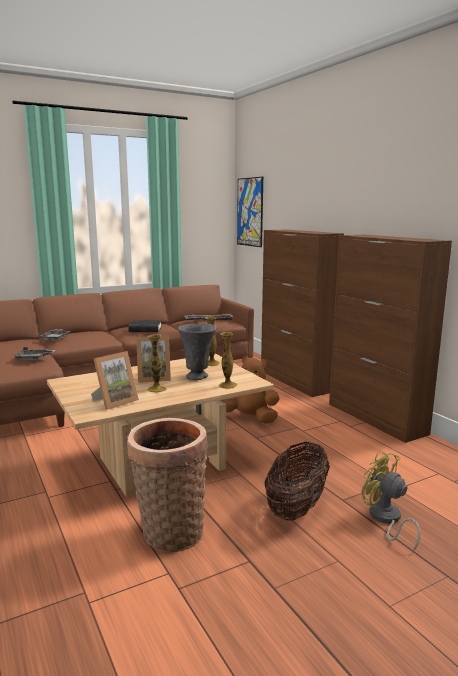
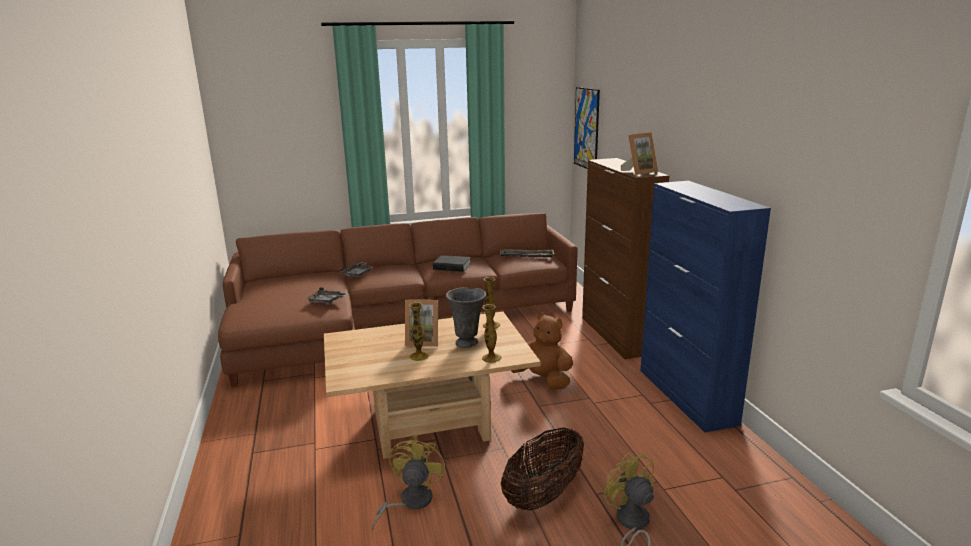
camera: 15 degrees right, 5 degrees up
(115, 401) = (372, 368): picture frame -> picture frame (639, 172)
(169, 531) = (410, 502): basket -> yellow fan
(376, 418) = (686, 396): brown cabinet -> blue cabinet

